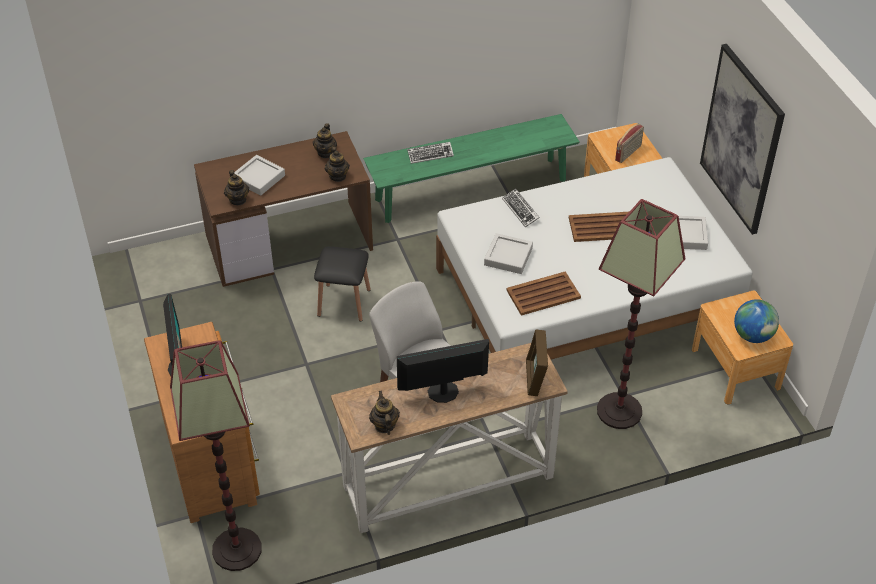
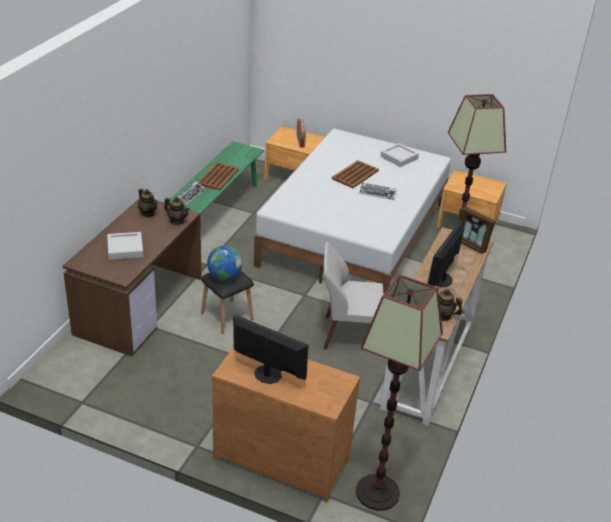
camera: 50 degrees left, 10 degrees down
(238, 200) = (131, 268): teapot -> none
(508, 257) = (332, 213): grey tray -> none
(520, 210) = (301, 188): keyboard -> keyboard (377, 193)
(542, 294) = (379, 220): brown tray -> brown tray (217, 177)
(742, 139) = (416, 74): picture -> none
(753, 335) = (485, 189): globe -> globe (224, 277)

